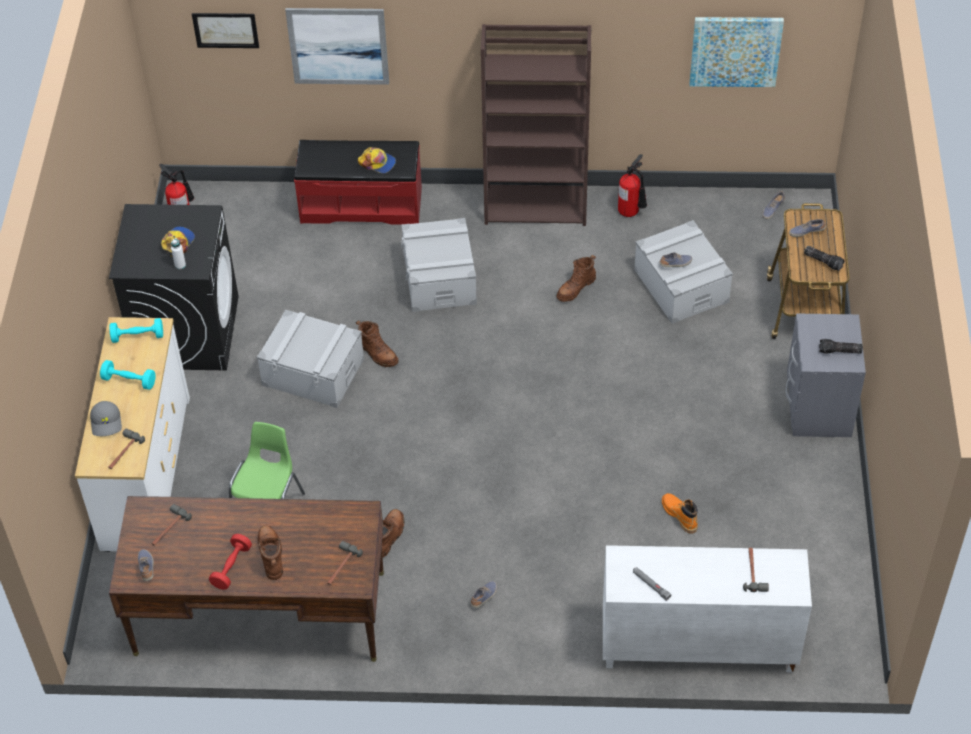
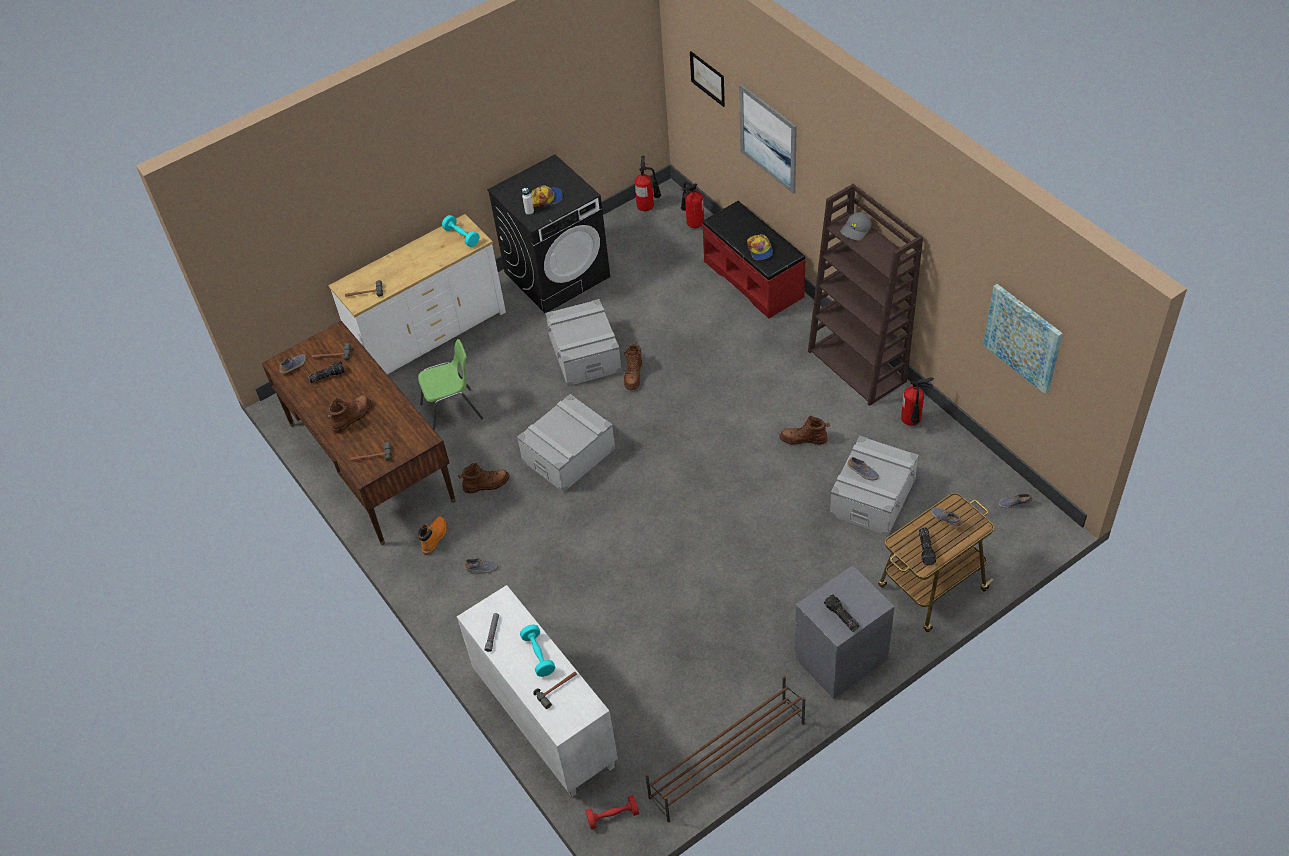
camera: 55 degrees right, 0 degrees up
(107, 423) = (381, 270): grey cap -> grey cap (856, 230)
(129, 381) = (422, 257): turquoise dumbbell -> turquoise dumbbell (538, 655)
(192, 546) = (327, 375): none -> flashlight
(231, 567) = (327, 405): red dumbbell -> red dumbbell (613, 816)
(243, 201) = (692, 223): none -> fire extinguisher
(439, 278) = (732, 361): grey storage box -> grey storage box (568, 455)
(679, 515) = (652, 635): orange boot -> orange boot (434, 538)
(848, 542) = (726, 760): none -> brown shoe rack

